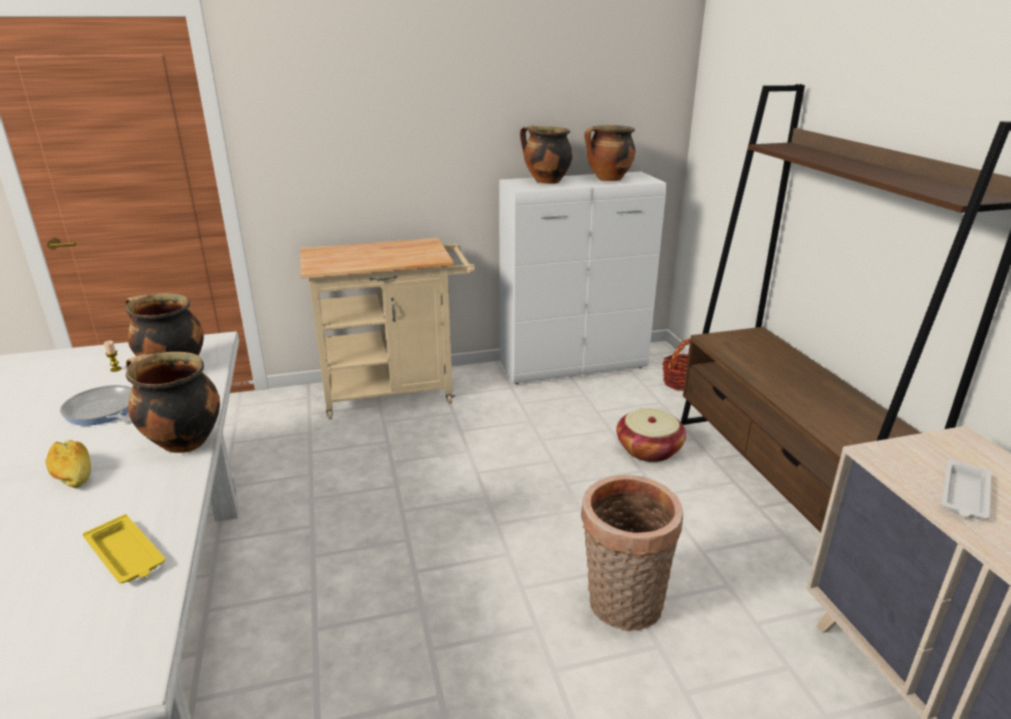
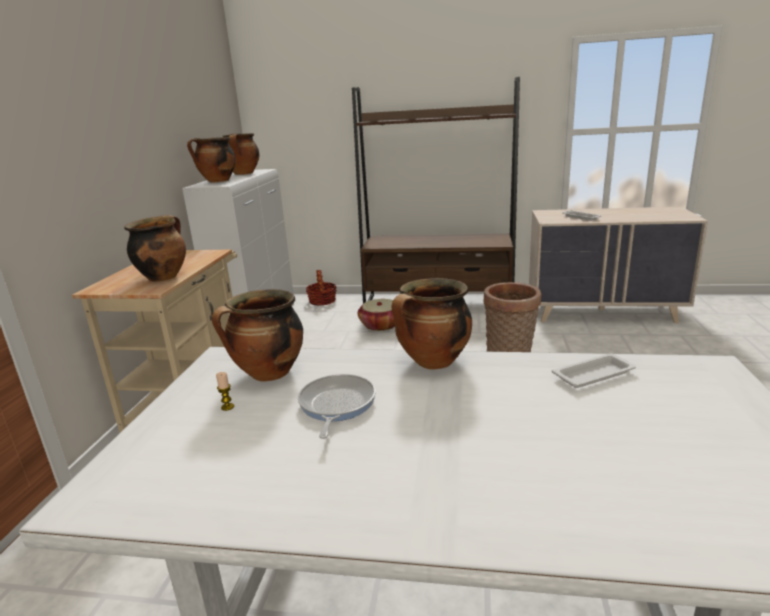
camera: 65 degrees left, 5 degrees down
(72, 473) = (459, 410): bread -> none
(103, 411) = (336, 405): frying pan -> frying pan turned 120 degrees clockwise
(126, 555) = (594, 375): yellow tray -> white tray
(349, 262) = (163, 277): none -> cooking pot

